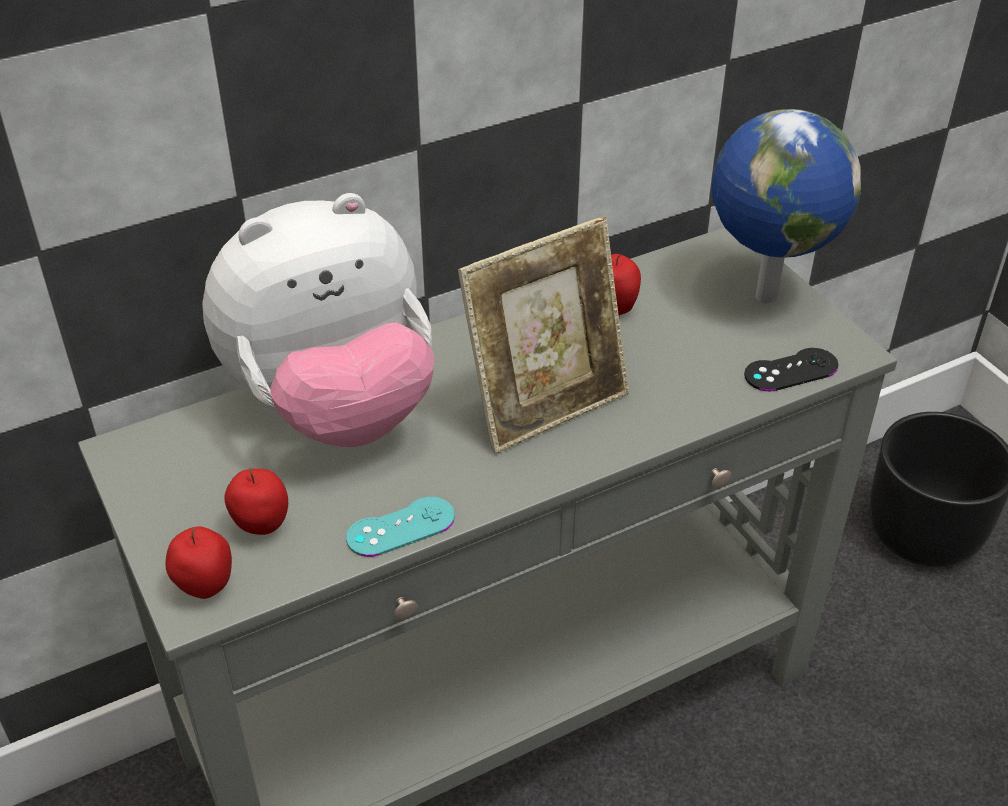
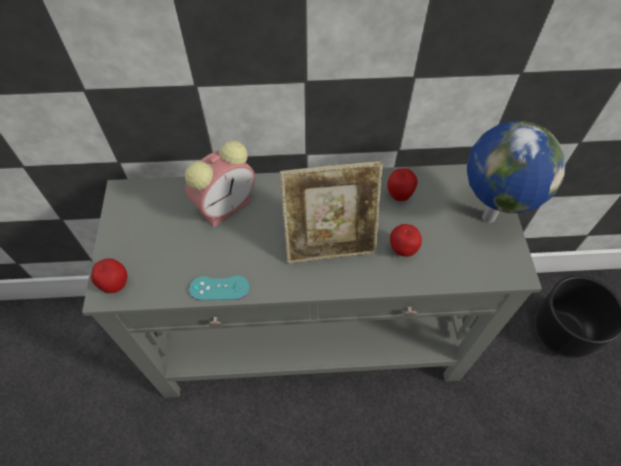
camera: 25 degrees right, 15 degrees up
(262, 527) = (158, 261): apple -> apple (402, 250)
(334, 408) = (227, 205): plush toy -> alarm clock
(791, 370) = (474, 272): black game controller -> none

